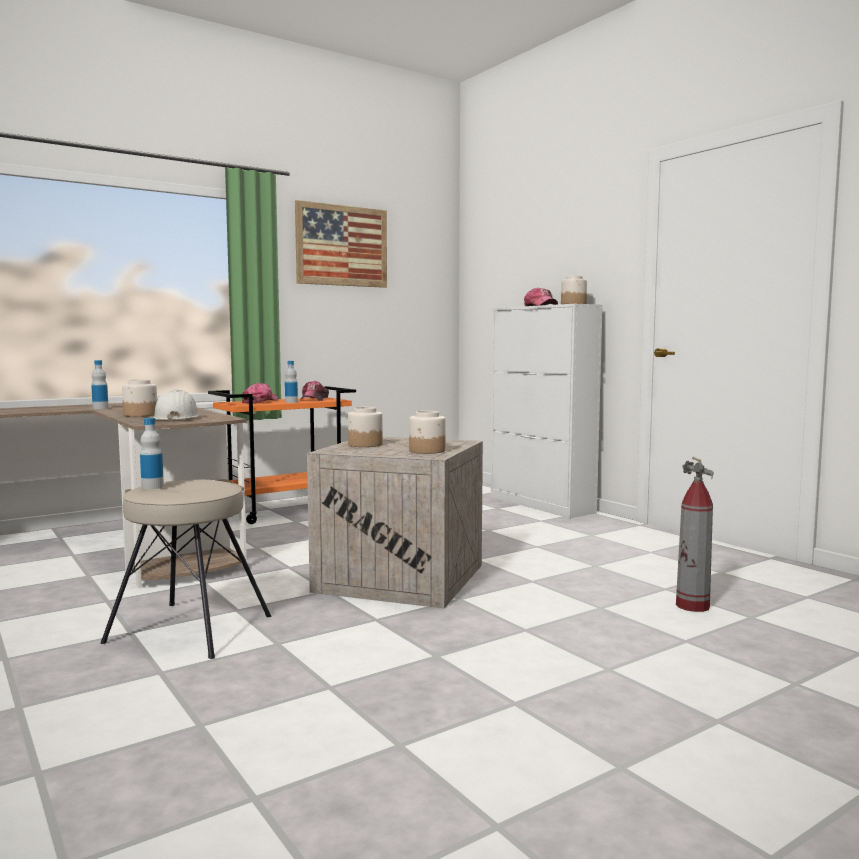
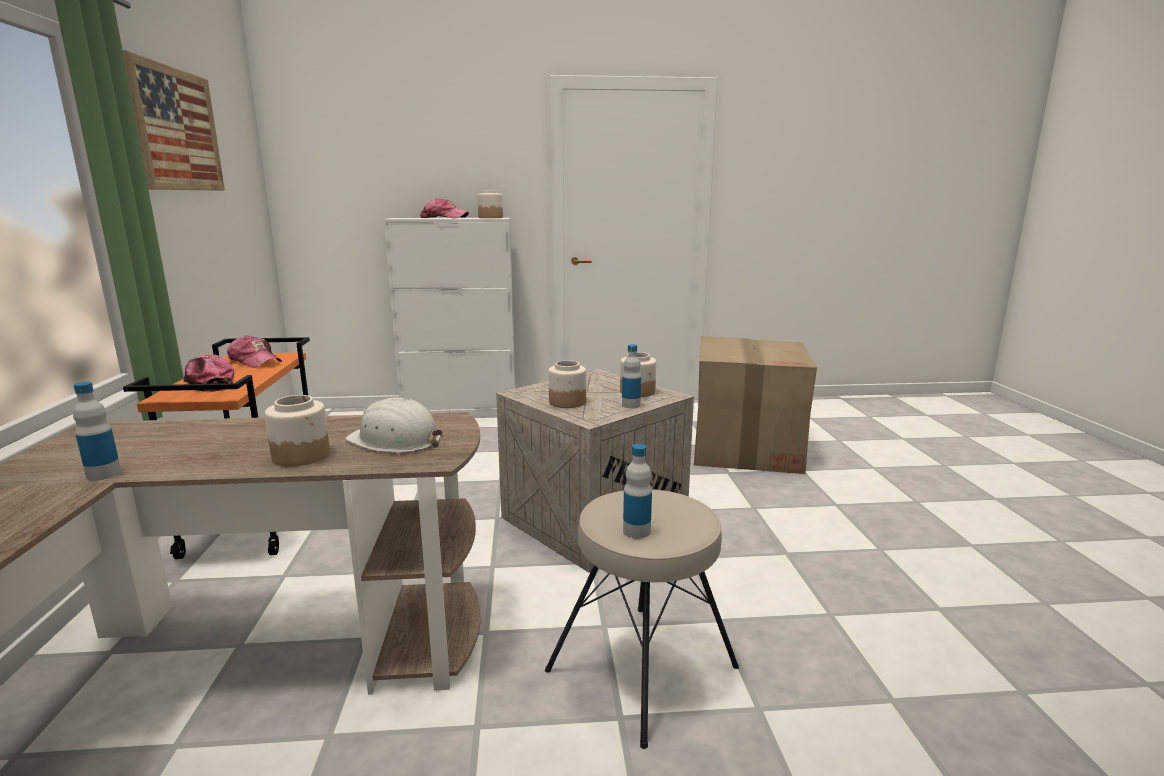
camera: 60 degrees left, 10 degrees up
(291, 402) = (261, 373): bottle -> bottle (631, 405)
(692, 606) = (746, 449): fire extinguisher -> cardboard box

